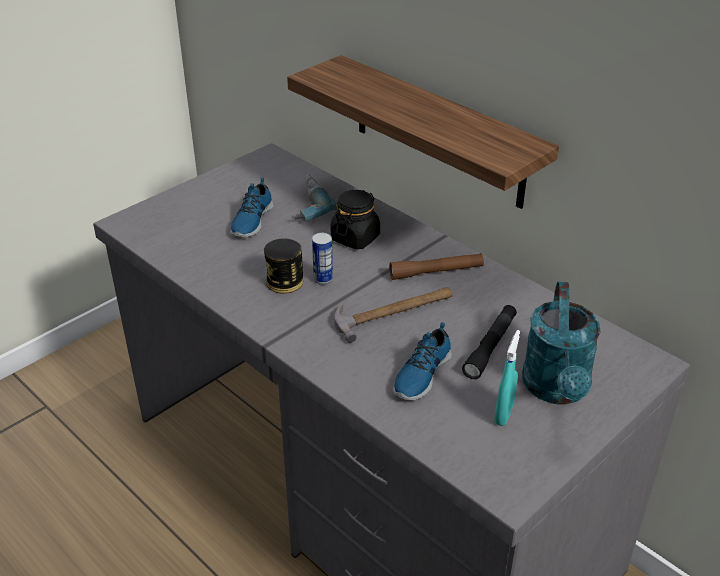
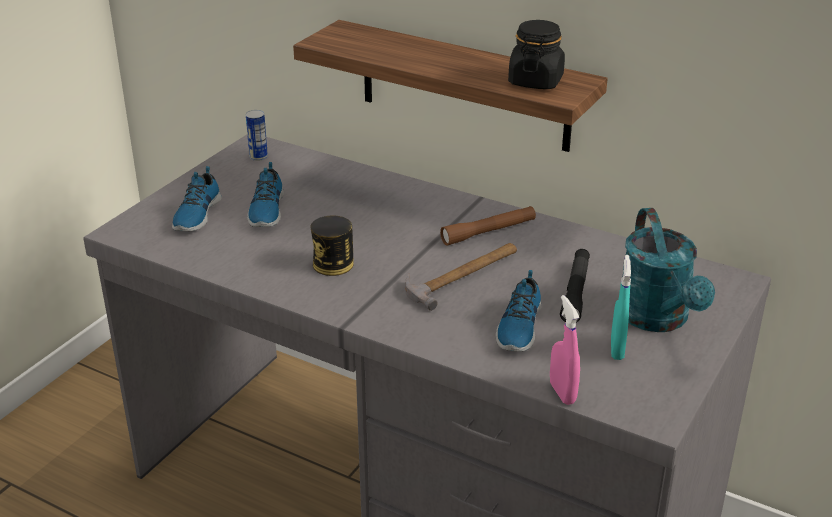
camera: 15 degrees left, 5 degrees down
(191, 215) = (196, 214): none -> shoe
(306, 204) = (319, 187): power drill -> none
(323, 279) = (373, 256): can -> can (258, 157)
(355, 238) = (388, 212): black jar -> black jar (535, 81)
(432, 450) = (562, 393): none -> pink spray bottle

